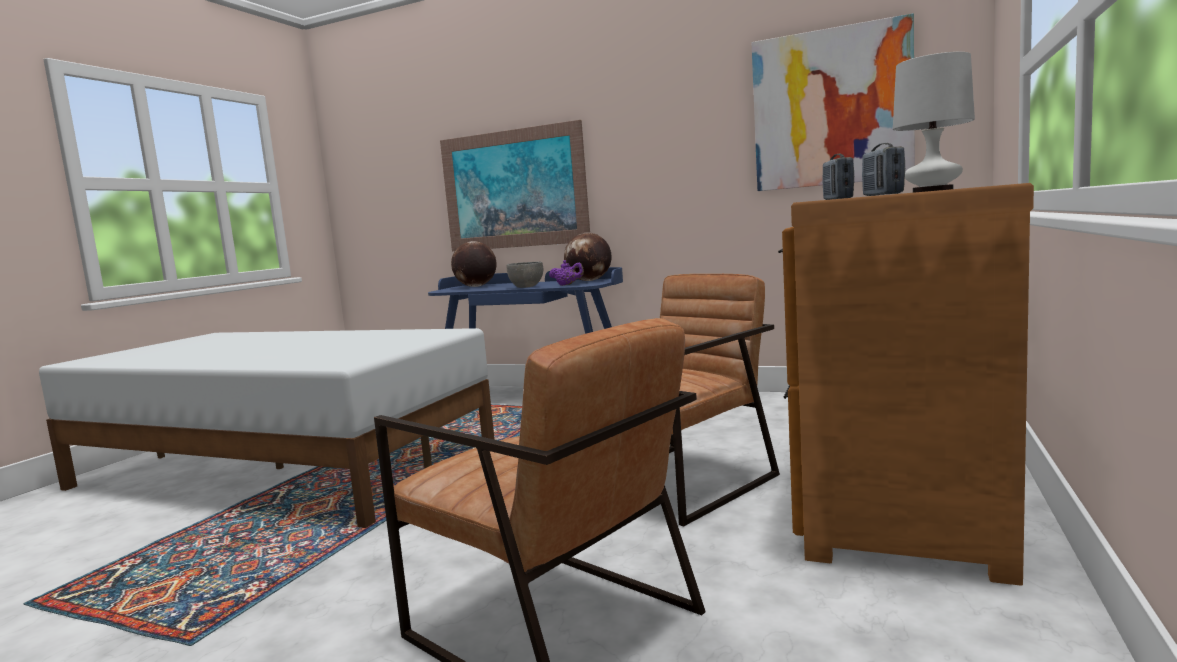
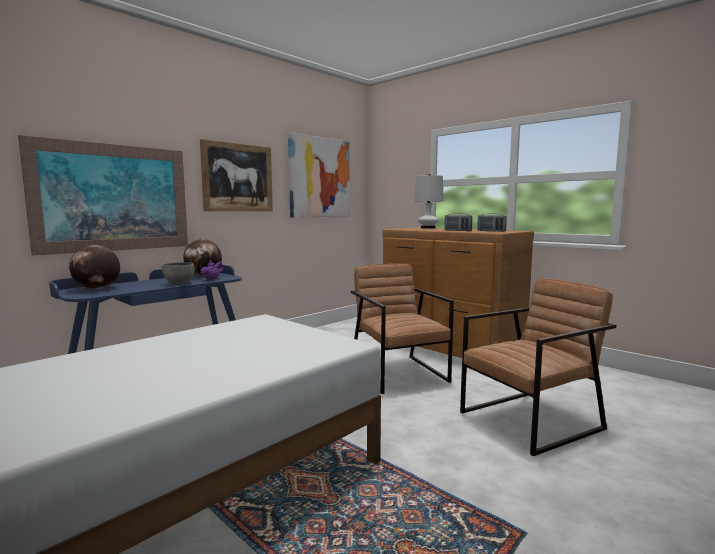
camera: 70 degrees left, 0 degrees up
(660, 139) = (238, 177): none -> picture

